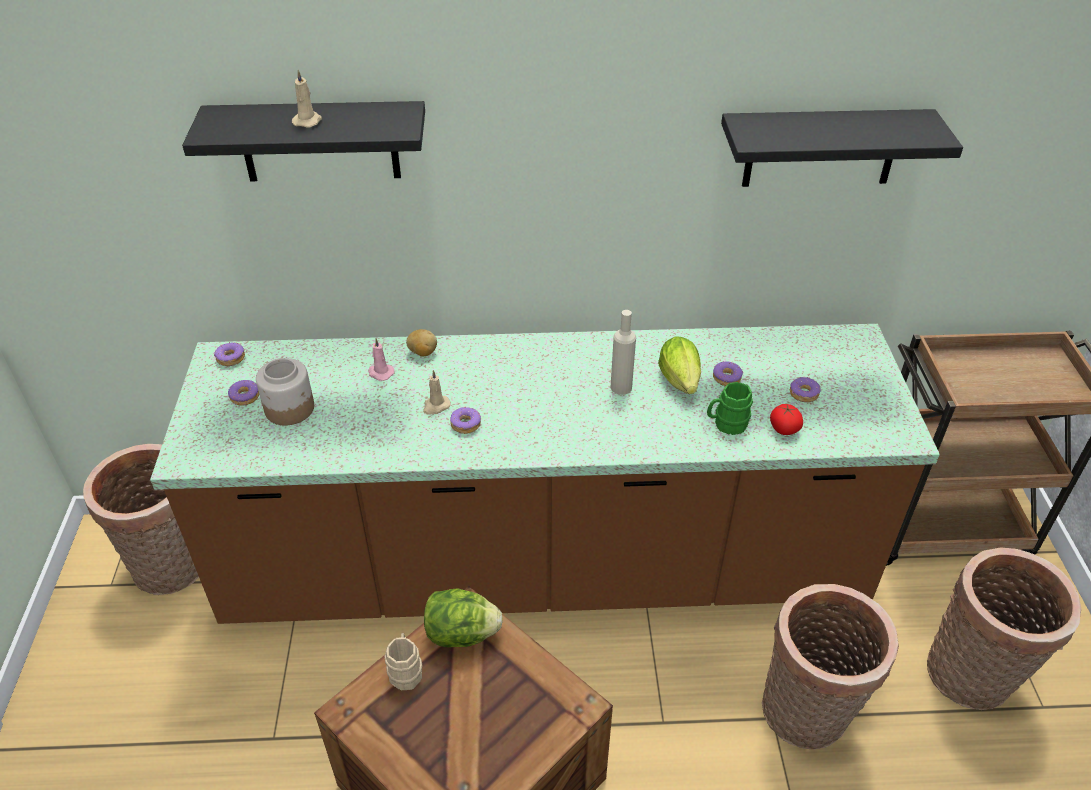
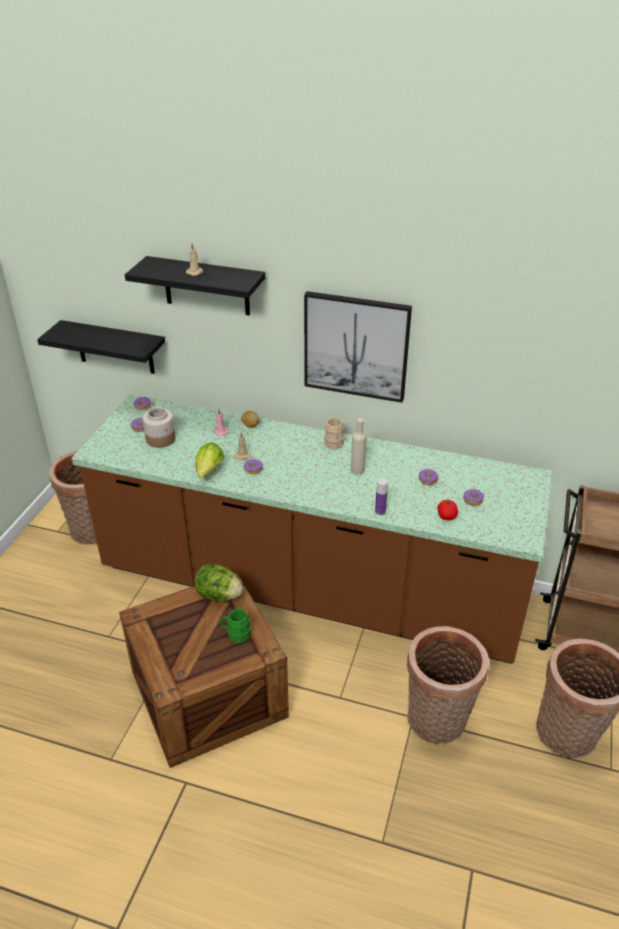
camera: 20 degrees right, 5 degrees down
(405, 670) = (178, 605): beige mug -> beige mug (334, 442)
(583, 197) = (356, 346): none -> picture
(681, 383) = (396, 476): lettuce -> lettuce (208, 472)
(689, 445) = (380, 511): none -> bottle
(726, 424) = (411, 505): green mug -> green mug (236, 634)
(821, 148) = (508, 340): black shelf -> black shelf (115, 347)

